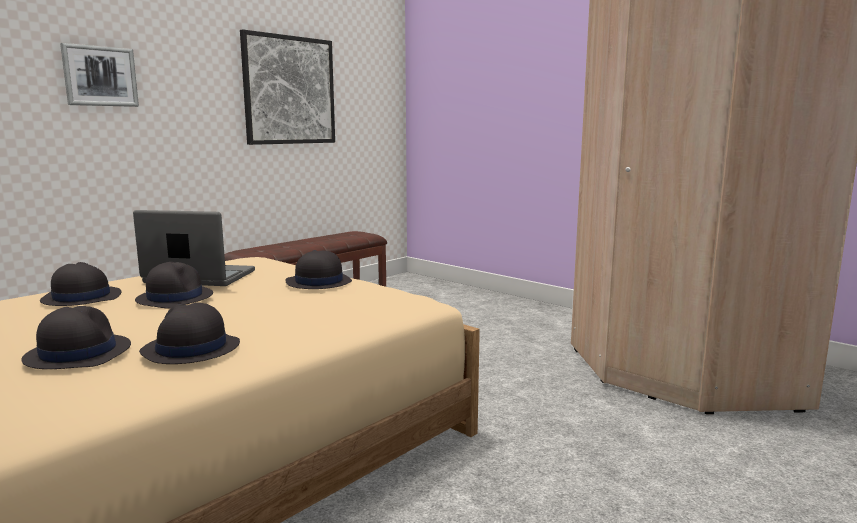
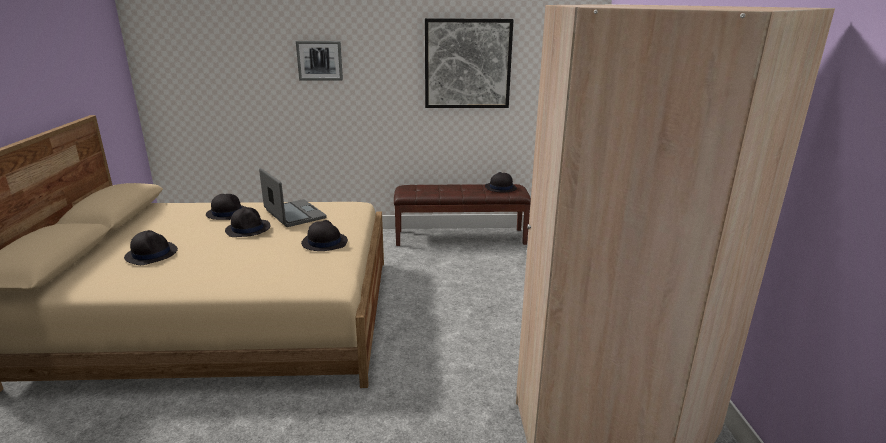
camera: 45 degrees right, 10 degrees up
(190, 349) = (177, 271): black hat -> black hat (500, 188)

